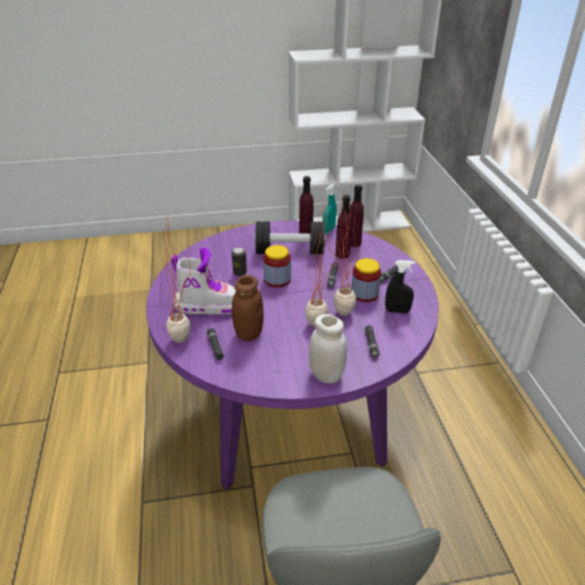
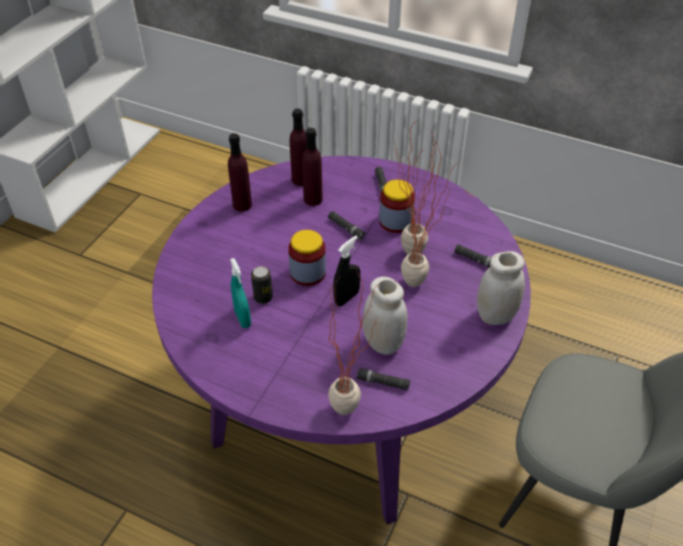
camera: 55 degrees left, 10 degrees up
(208, 305) = (300, 355): boot -> none
(248, 333) = (383, 343): brown jar -> white jar
(290, 251) = (264, 235): black dumbbell -> none
(328, 230) = (255, 184): turquoise spray bottle -> turquoise spray bottle (242, 318)
(397, 311) = (442, 215): black spray bottle -> black spray bottle (346, 298)

